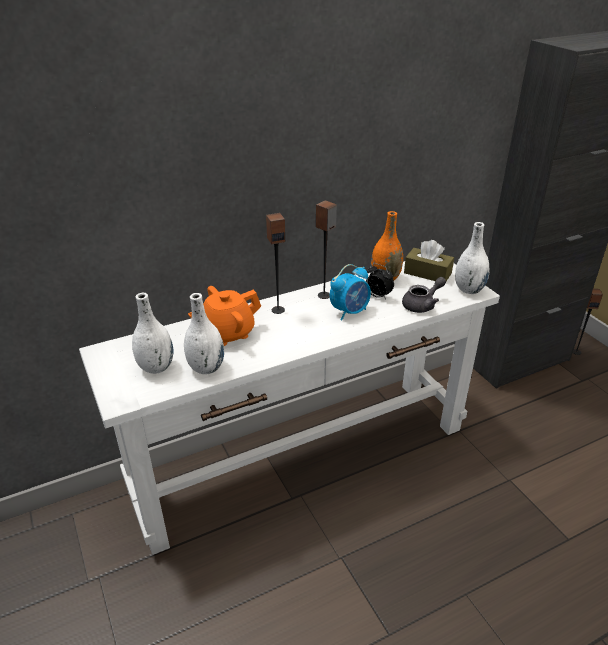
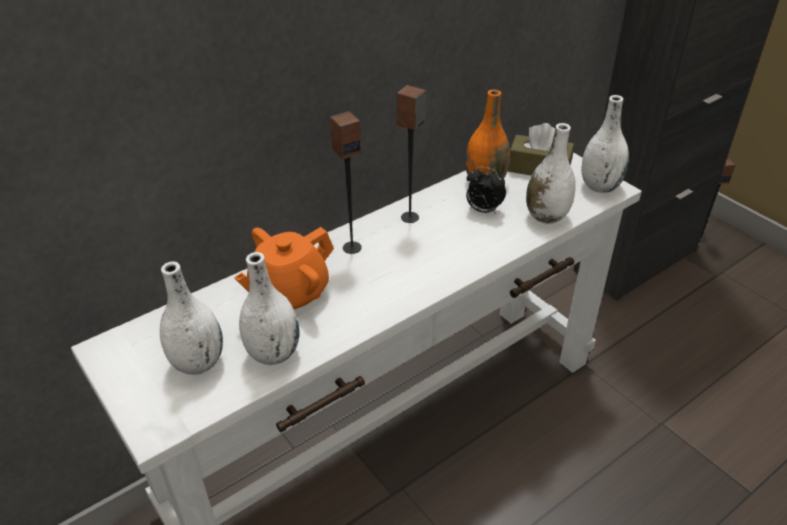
camera: 10 degrees left, 5 degrees up
(350, 311) = (452, 238): alarm clock -> none
(422, 305) = (546, 216): grey teapot -> white vase

